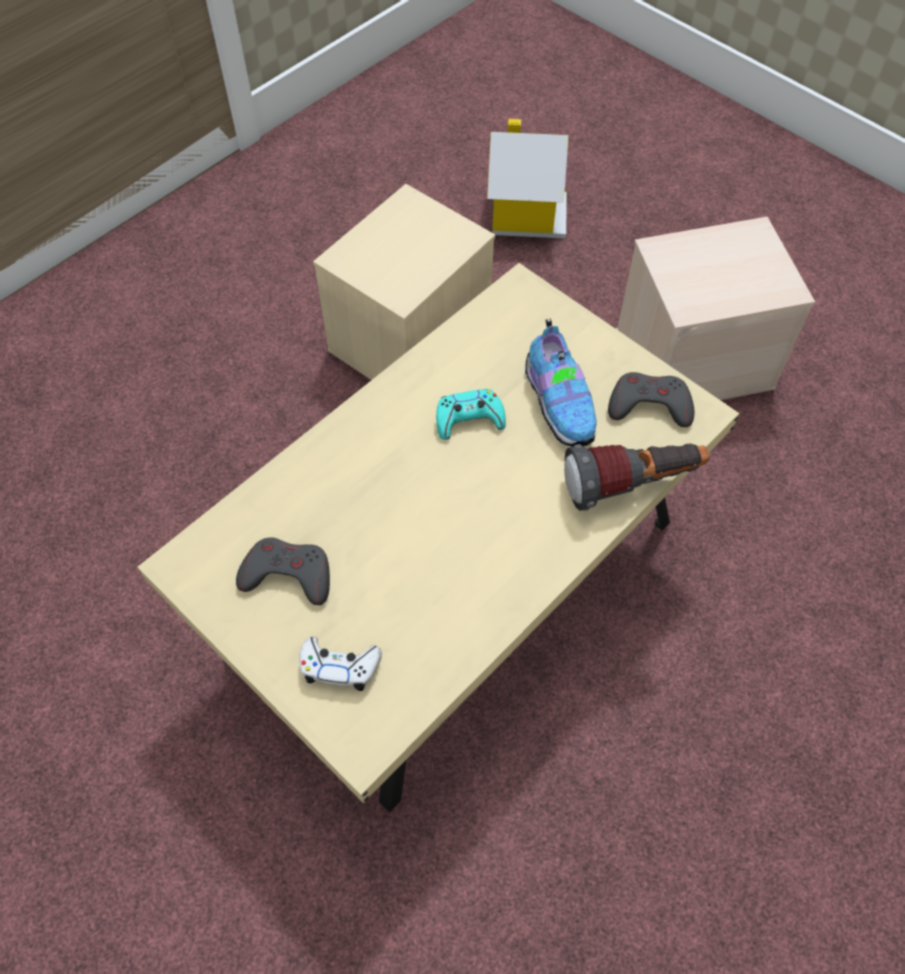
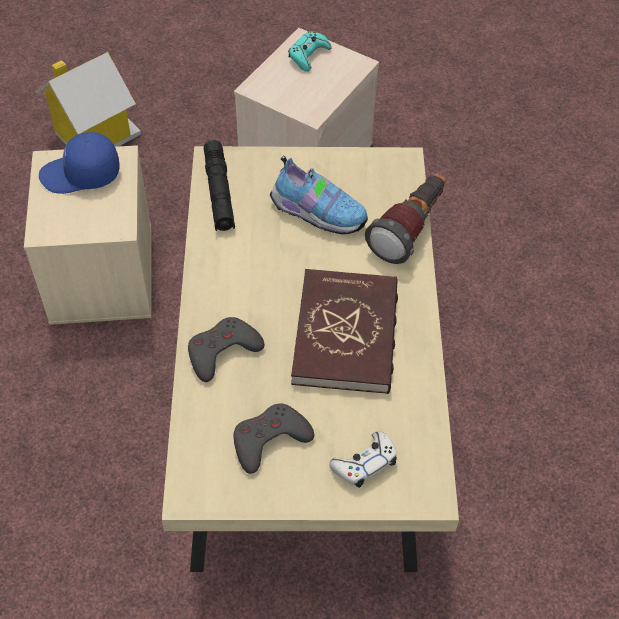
camera: 45 degrees left, 5 degrees down
(420, 230) = (81, 175): none -> blue cap
(457, 536) = (346, 334): none -> red book
(469, 419) = (274, 262): turquoise game controller -> turquoise game controller (308, 55)
(492, 320) = (219, 193): none -> black flashlight
(649, 405) = (369, 177): grey game controller -> grey game controller (222, 351)

